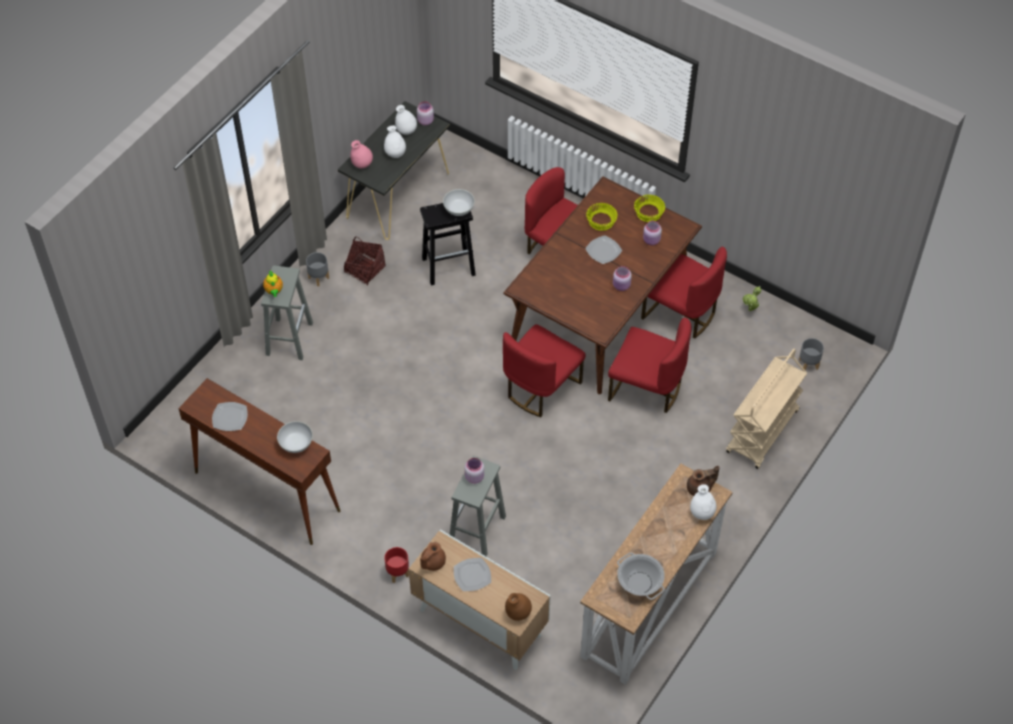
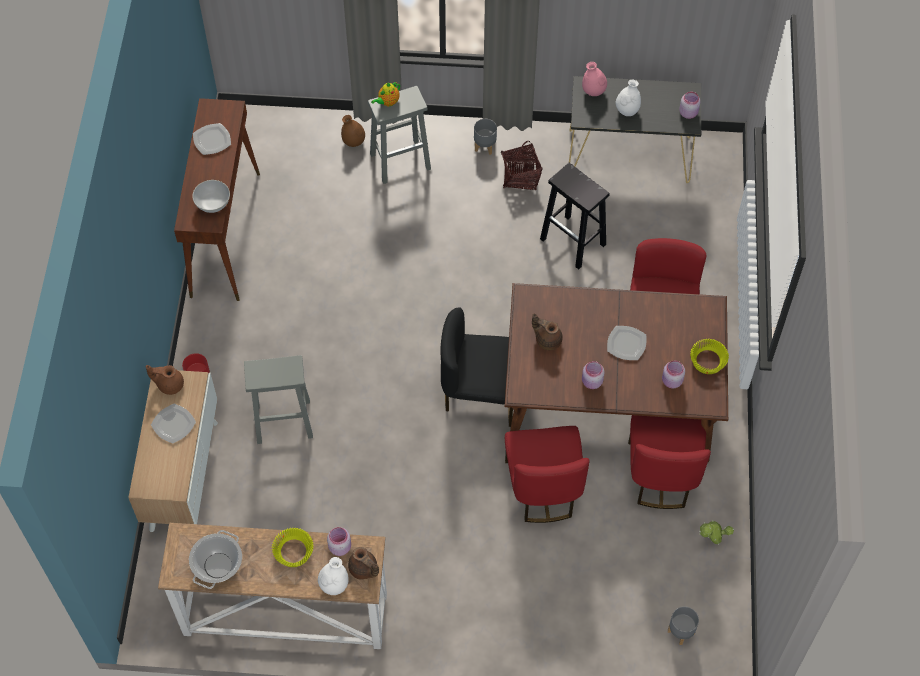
camera: 60 degrees right, 5 degrees up
(406, 131) = (663, 104): white vase -> none
(459, 210) = (589, 195): white bowl -> none
(474, 477) = (277, 368): pink jar -> pink jar (340, 546)
(518, 613) = (152, 483): brown vase -> brown vase (353, 142)
(541, 388) = (481, 393): red chair -> black chair
(568, 294) = (547, 339): none -> brown teapot
(600, 221) = (664, 322): yellow bowl -> yellow bowl (293, 551)
(762, 432) = (559, 626): beige cart -> none

